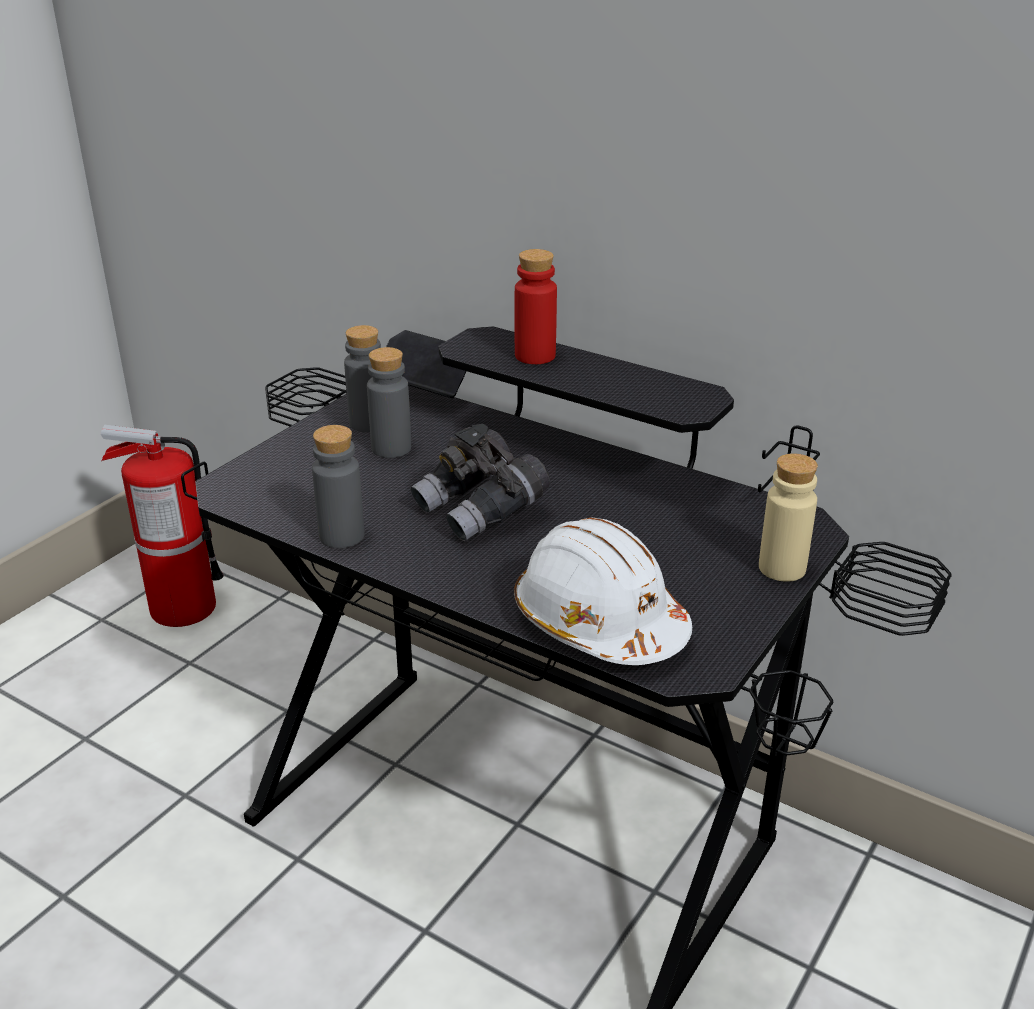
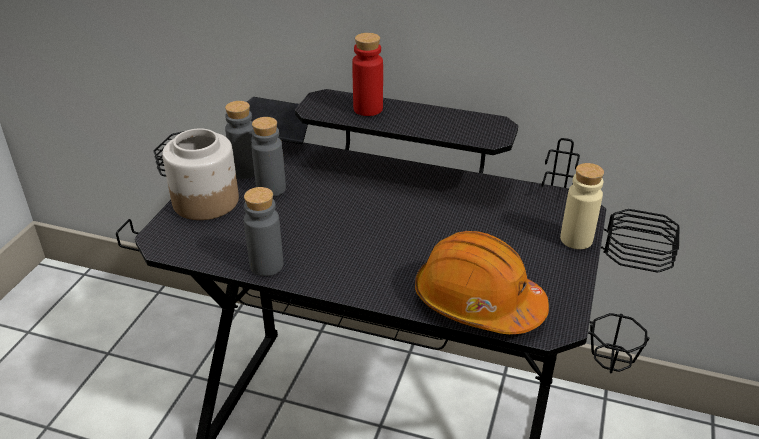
camera: 15 degrees left, 5 degrees up
(182, 608) = (87, 312): fire extinguisher -> none
(300, 452) = (205, 201): none -> jar
(481, 510) = (357, 228): grey binoculars -> none
(599, 623) = (477, 302): white hard hat -> orange hard hat

